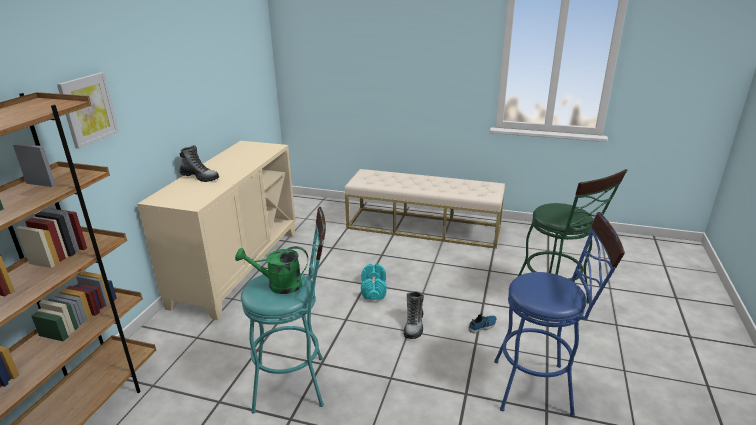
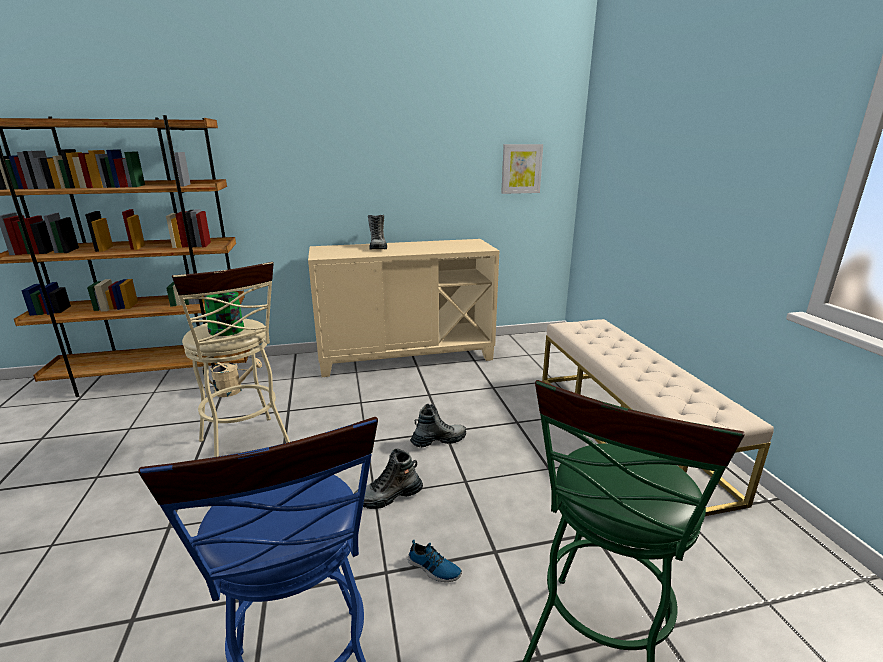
camera: 60 degrees right, 5 degrees down
(88, 109) = (275, 149): picture -> picture (521, 169)
(174, 380) = (233, 390): none -> beige watering can
(297, 382) = (248, 449): turquoise stool -> beige stool
(373, 289) = (438, 440): turquoise dumbbell -> boot

